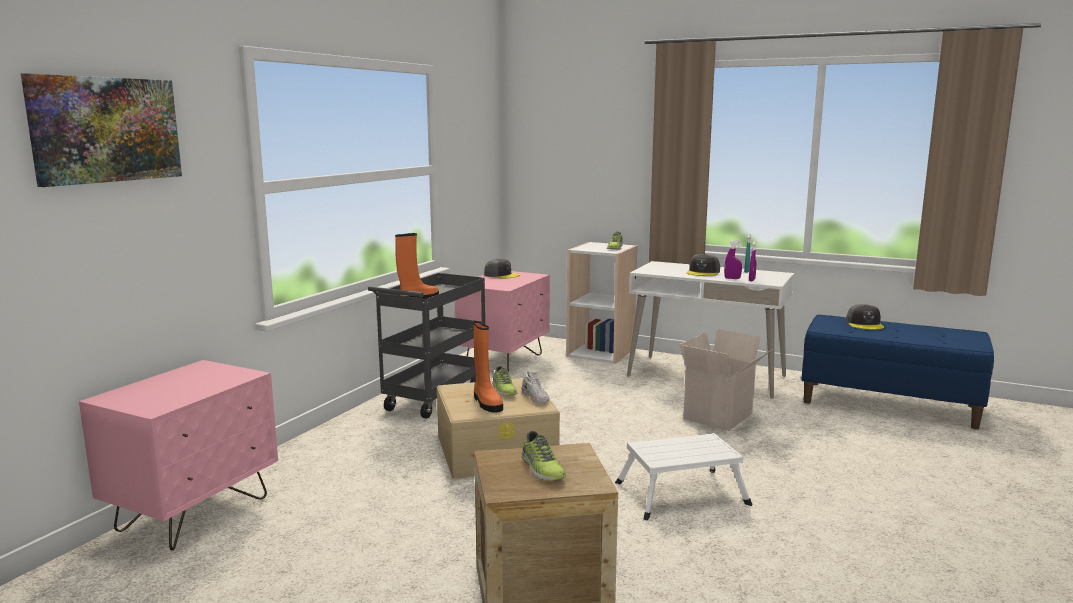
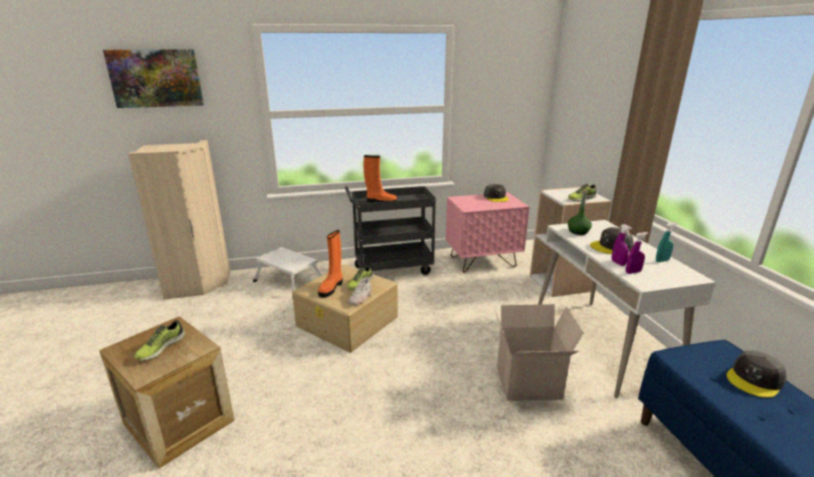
camera: 50 degrees right, 10 degrees up
(194, 514) = (198, 284): pink nightstand -> beige cabinet
(660, 270) = (578, 231): none -> green bottle
(682, 493) = (364, 423): white step ladder -> white step ladder (289, 281)

